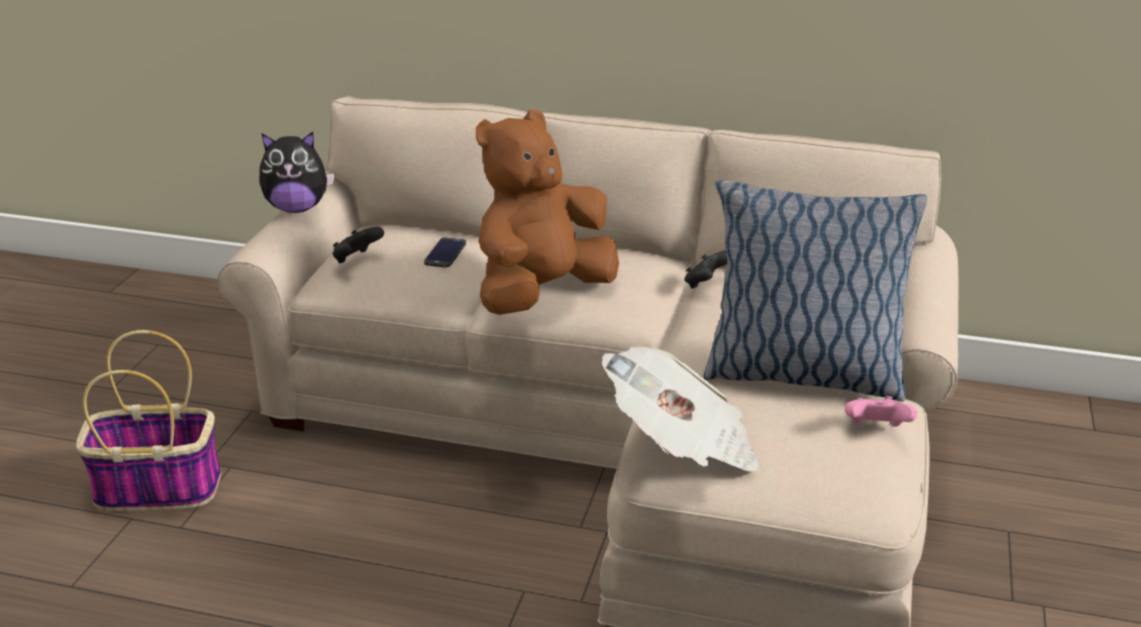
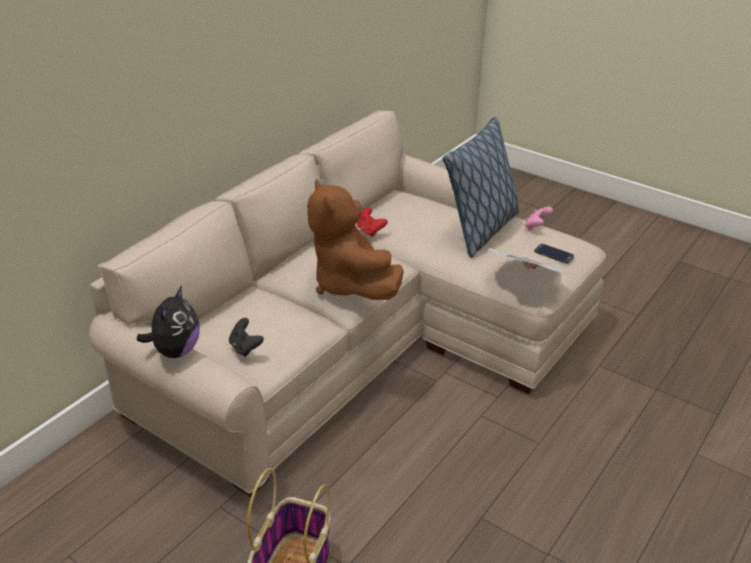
camera: 70 degrees left, 5 degrees up
(445, 253) = (266, 309): phone -> phone (554, 254)
(706, 284) = (370, 231): black game controller -> red game controller

